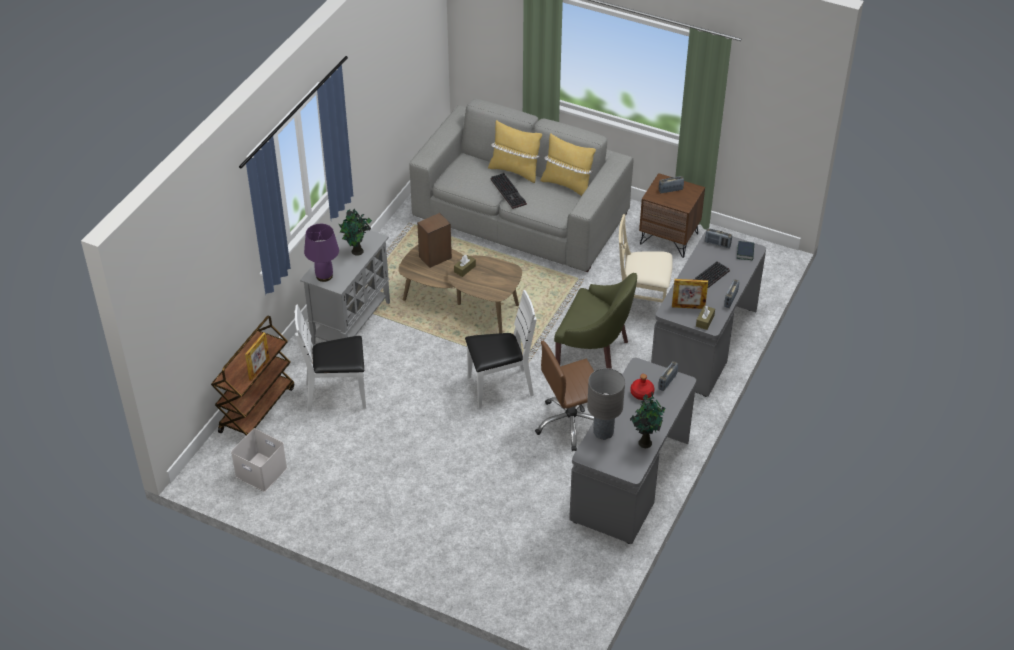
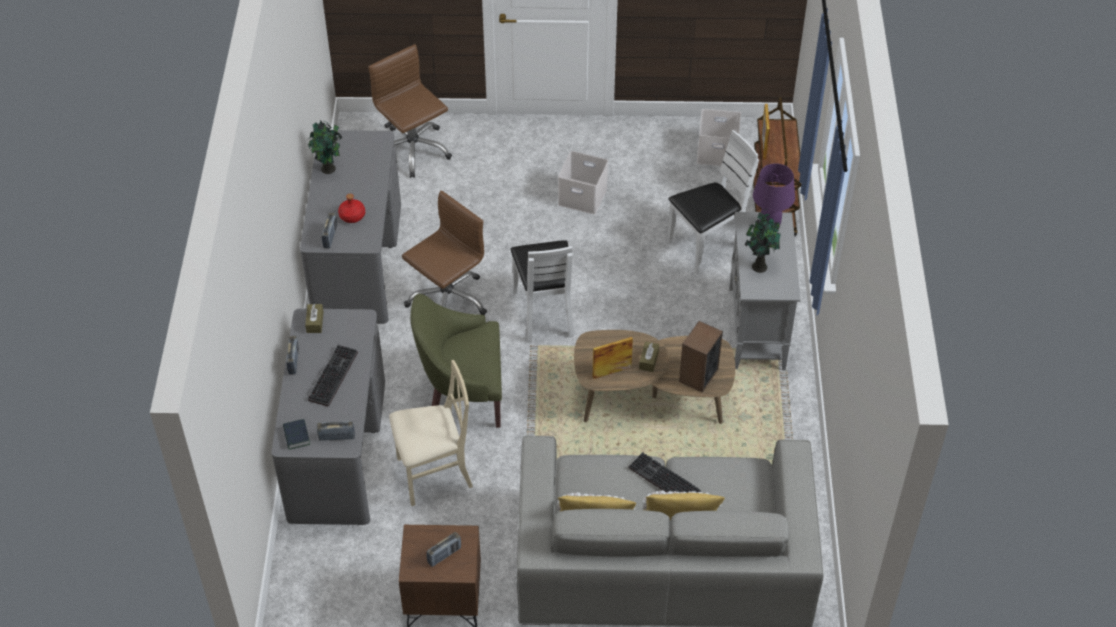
camera: 155 degrees right, 5 degrees up
(405, 472) = (583, 196): none -> white storage box
(499, 387) = (545, 313): white chair -> white chair turned 60 degrees counterclockwise
(530, 576) = (413, 150): none -> brown office chair
(603, 432) = (374, 165): grey table lamp -> none
(688, 307) = (341, 333): picture frame -> picture frame (612, 372)

